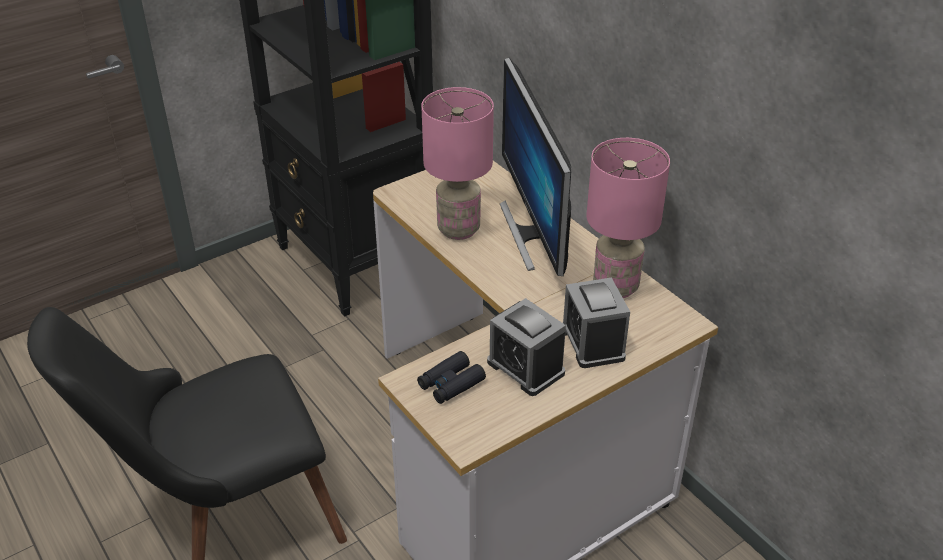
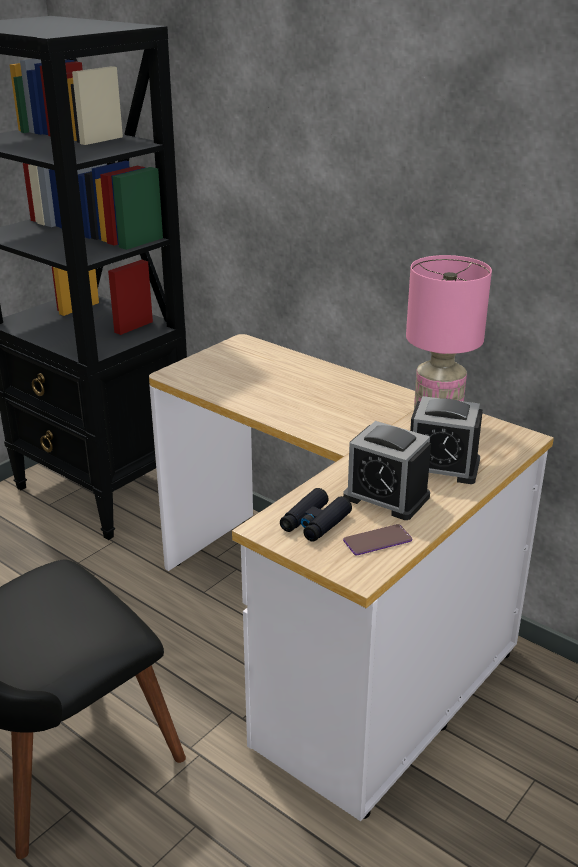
camera: 15 degrees left, 10 degrees down
(459, 229) = (254, 394): pink table lamp -> none
(496, 413) = (377, 541): none -> phone
(533, 233) = (331, 388): monitor -> none
(593, 342) = (442, 466): alarm clock -> alarm clock turned 45 degrees counterclockwise

